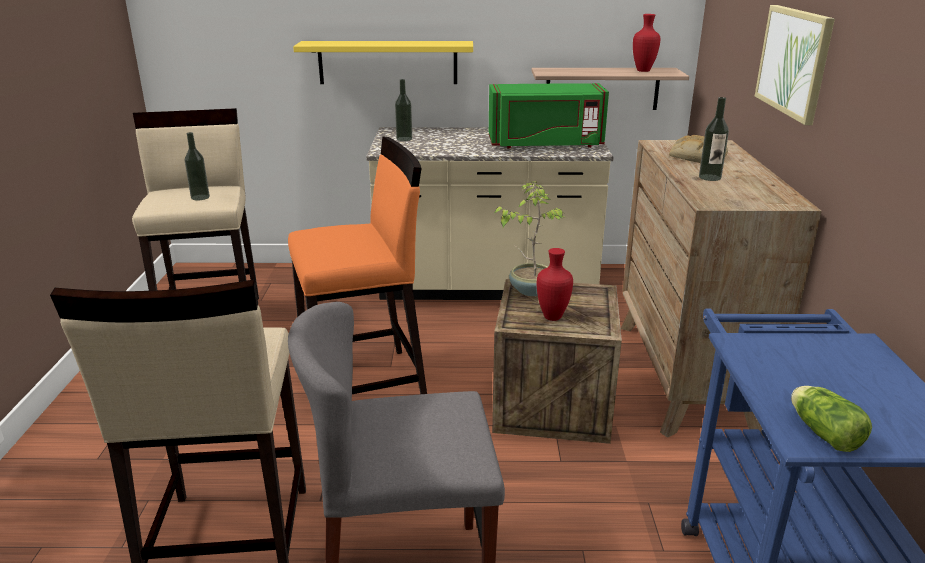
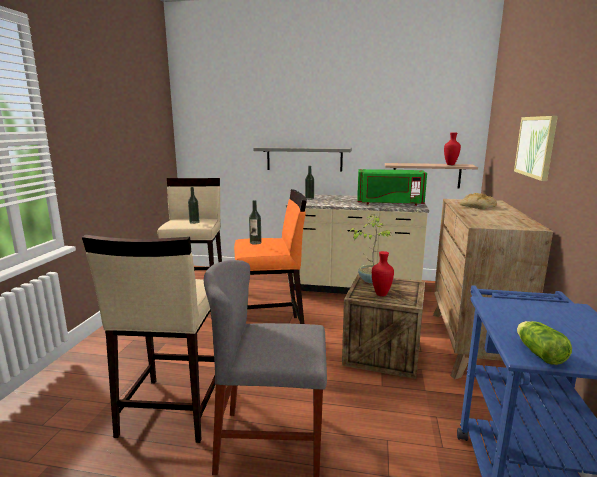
camera: 10 degrees right, 10 degrees down
(388, 62) = (304, 159): yellow shelf -> grey shelf
(709, 177) = (482, 214): bottle -> bottle (255, 242)

